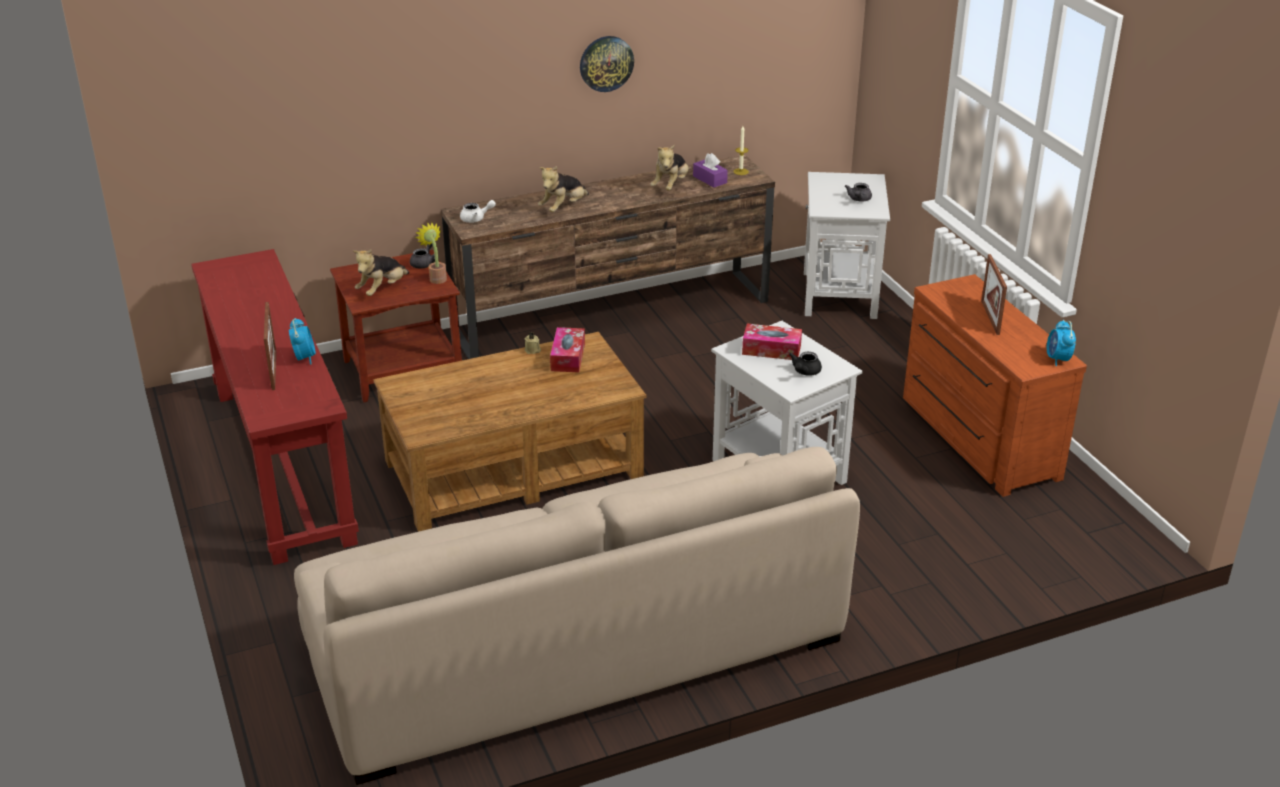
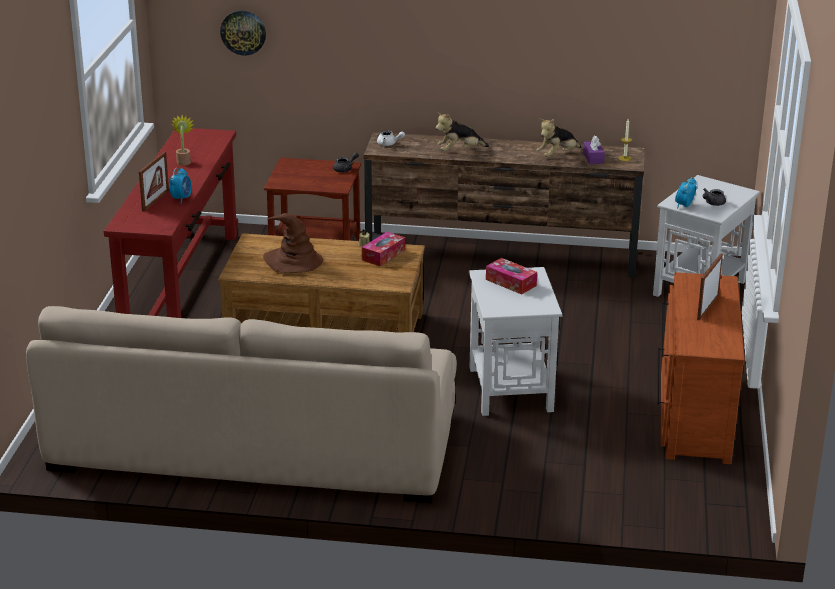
camera: 30 degrees right, 5 degrees down
(382, 289) = (299, 178): plush toy -> none
(436, 278) = (342, 180): potted plant -> potted plant (184, 161)
(474, 396) = (293, 261): none -> brown hat
(606, 63) = (522, 44): wall clock -> wall clock (243, 32)
(804, 372) = (517, 303): black teapot -> none
(1058, 359) = (724, 349): alarm clock -> alarm clock (684, 206)

